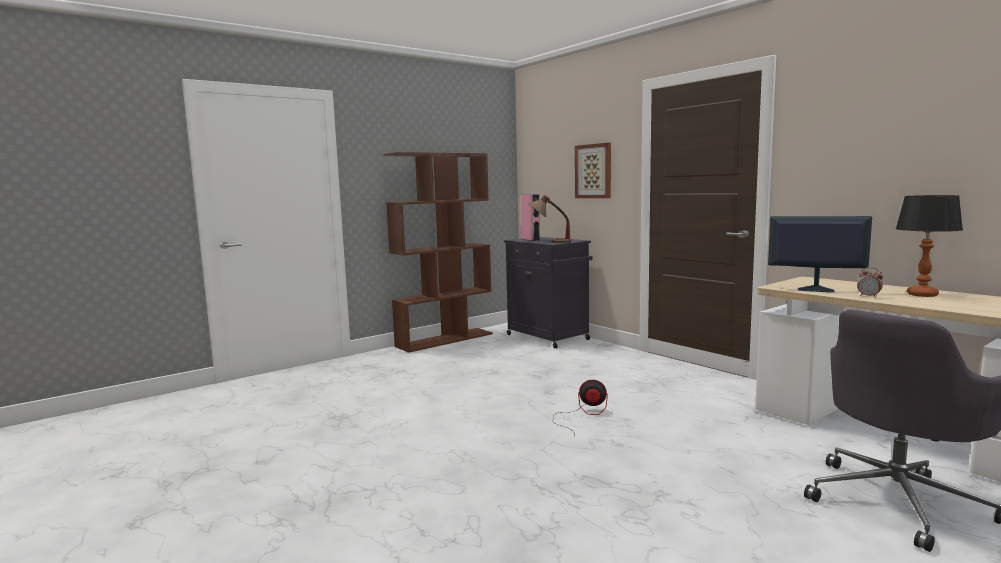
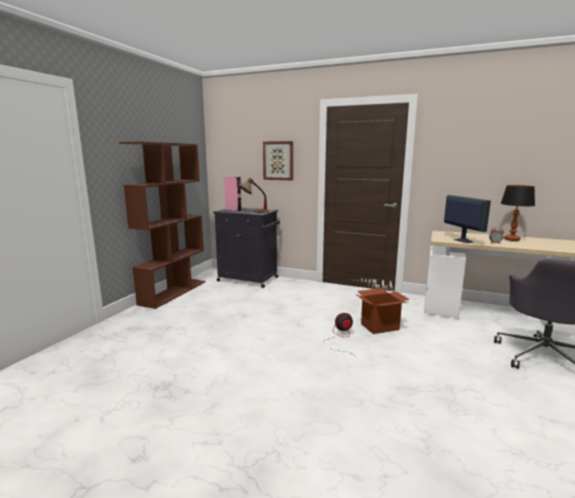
camera: 30 degrees left, 5 degrees up
(658, 413) = (380, 326): none -> cardboard box
(815, 290) = (462, 240): monitor -> monitor turned 75 degrees clockwise

